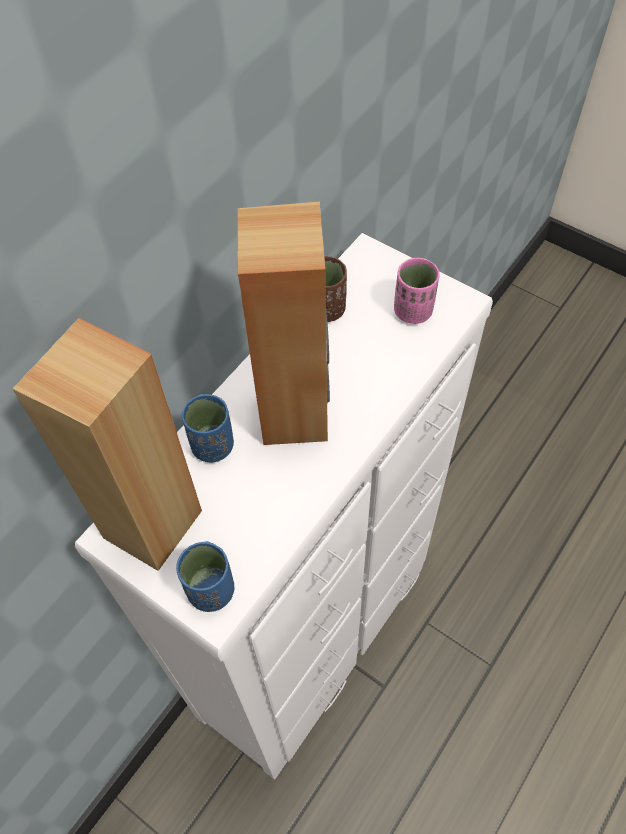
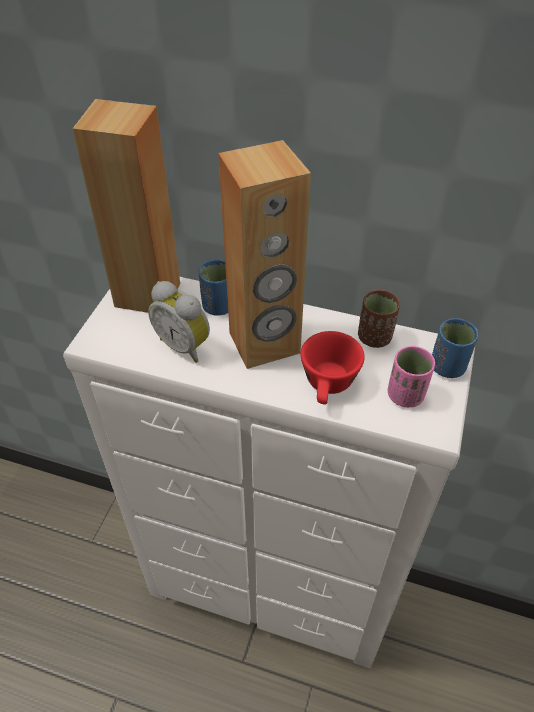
camera: 70 degrees right, 10 degrees down
(211, 591) = (105, 336): blue cup -> blue cup (447, 367)
(265, 497) = (185, 345): none -> alarm clock
(380, 371) = (328, 386): none -> red cup

